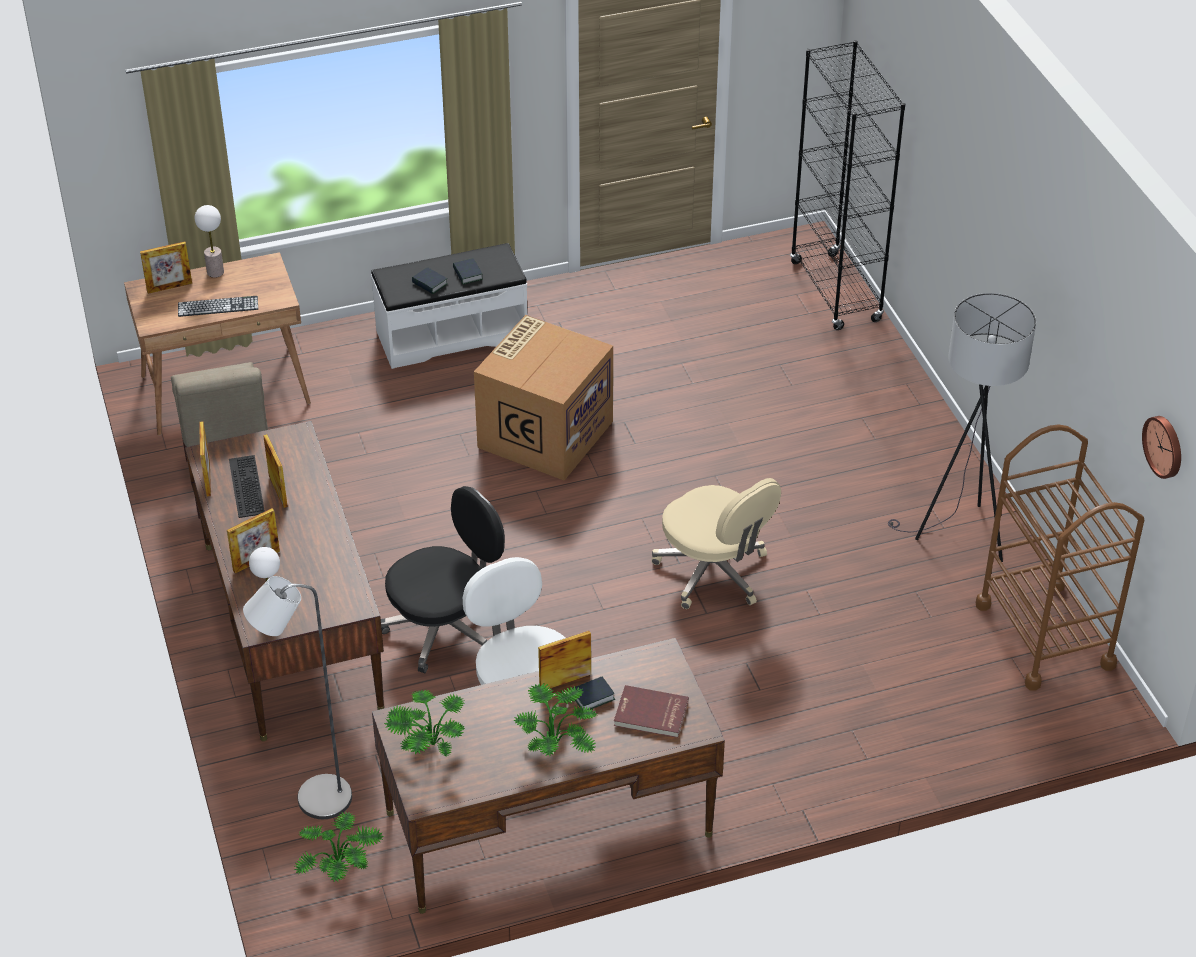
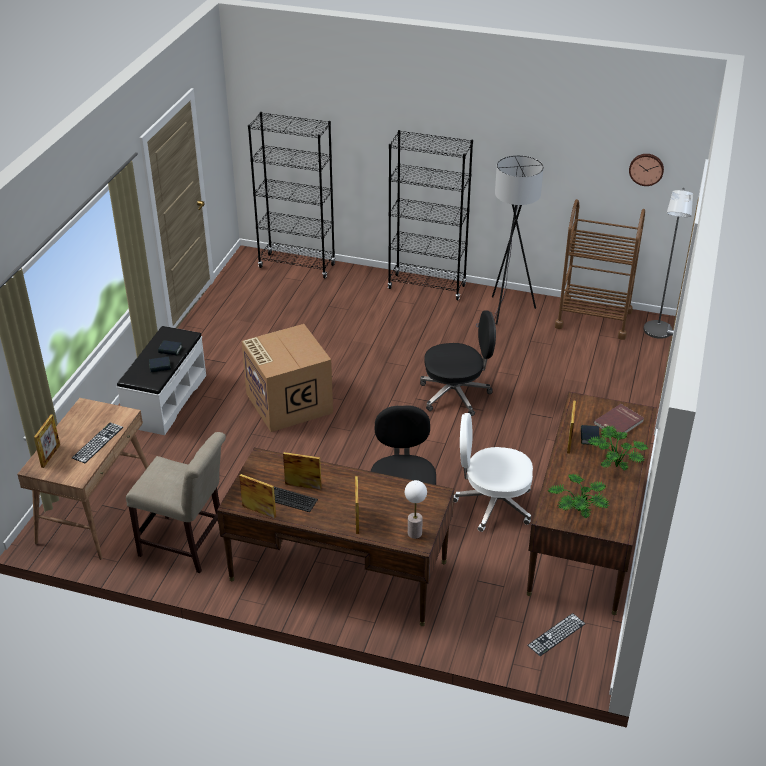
camera: 55 degrees left, 5 degrees down
(215, 272) = (62, 430): table lamp -> none
(314, 800) = (492, 623): grey floor lamp -> grey floor lamp (657, 333)
(341, 869) = (556, 634): potted plant -> keyboard
(714, 573) = (456, 394): beige office chair -> black office chair
(927, 432) = (427, 287): none -> black bookcase

